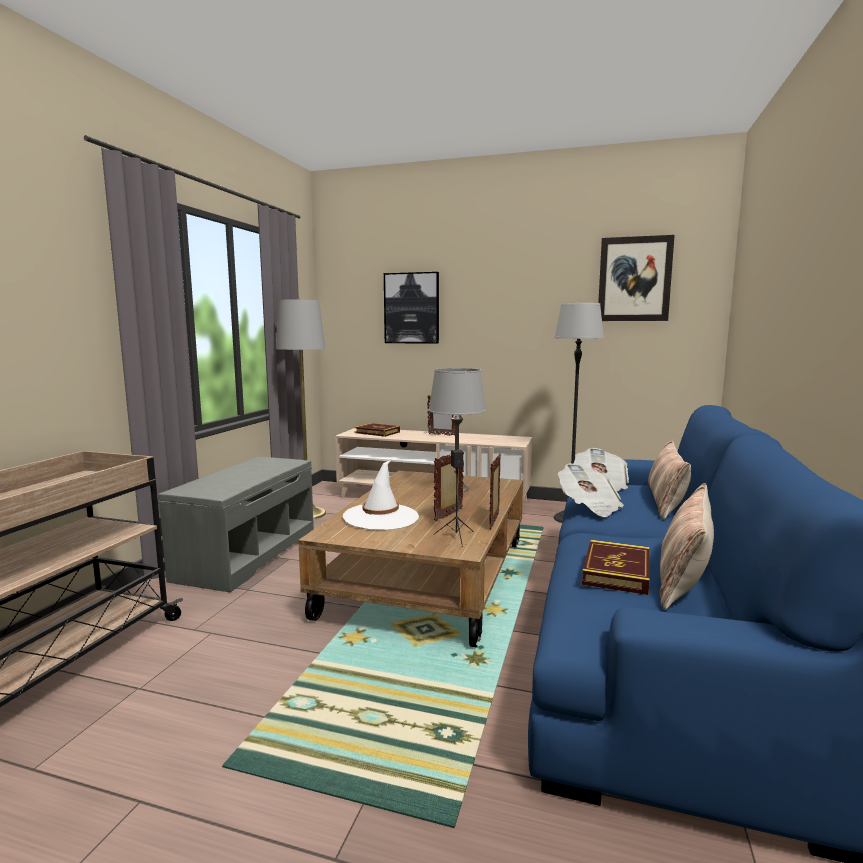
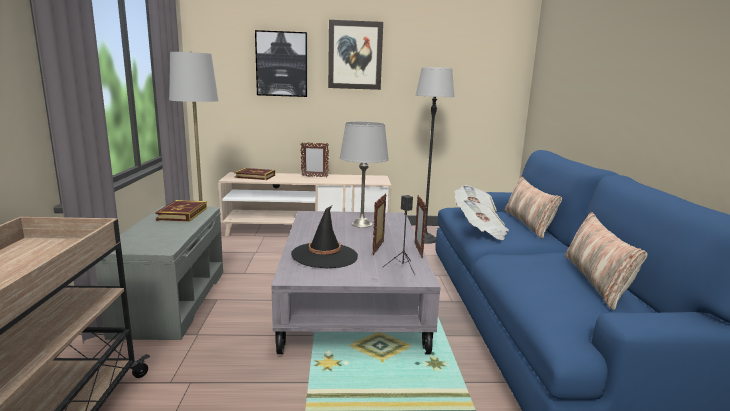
camera: 20 degrees left, 5 degrees up
(381, 517) = (324, 256): white hat -> black hat
(430, 577) = (353, 300): brown coffee table -> grey coffee table
(616, 571) = (554, 284): book -> book (182, 214)
(634, 279) = (467, 49): picture -> picture (355, 55)

